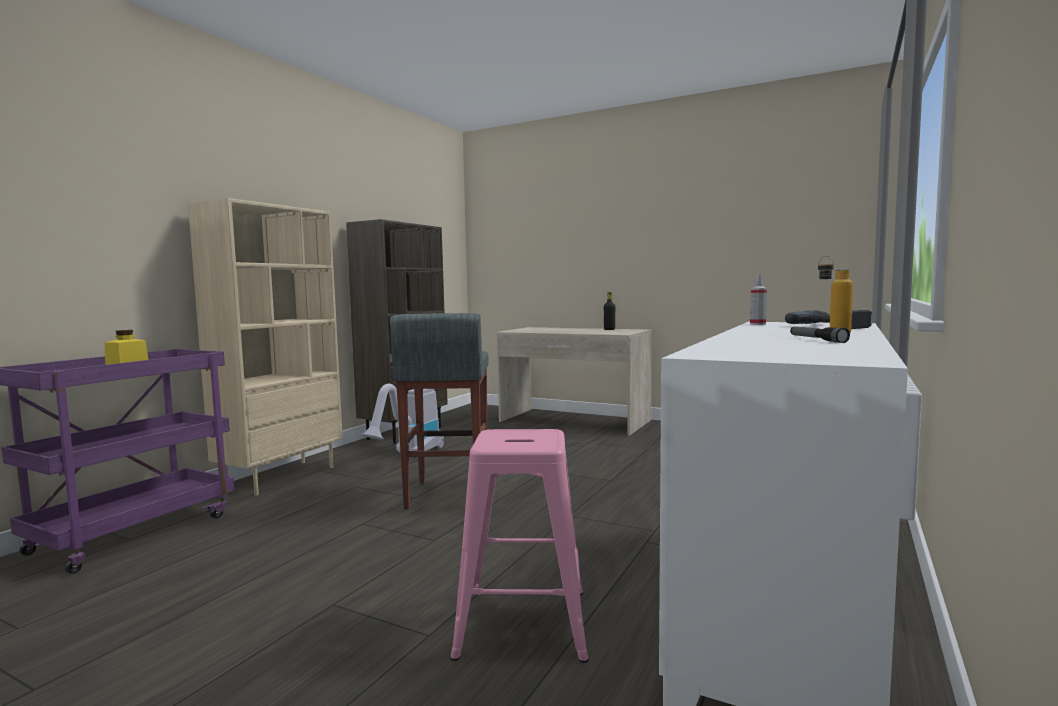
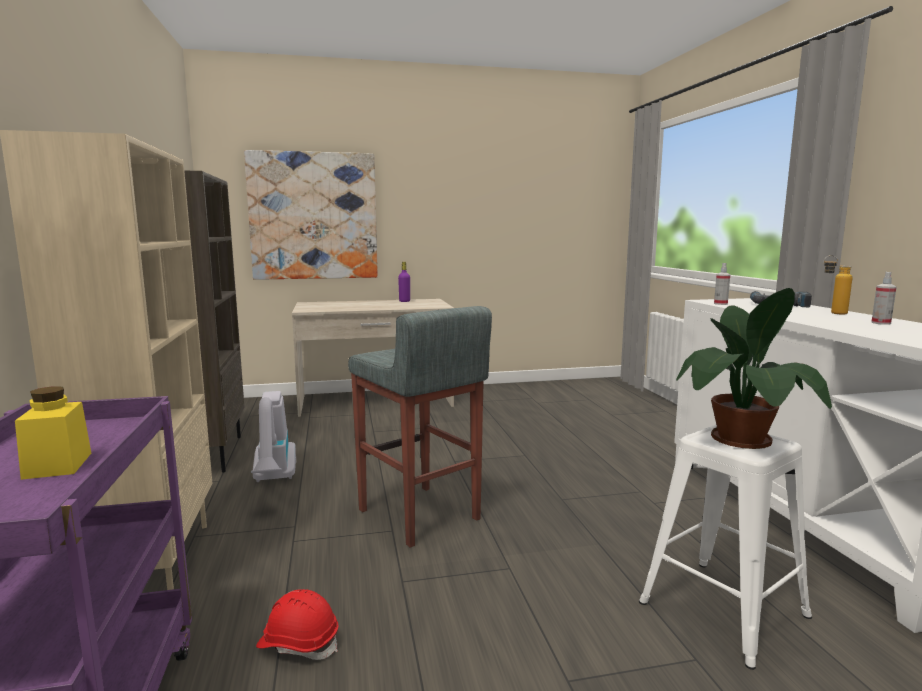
camera: 40 degrees left, 5 degrees up
(263, 531) = (298, 643): none -> red hard hat
(518, 438) = (741, 440): none -> potted plant
(524, 621) = (722, 607): pink stool -> white stool
(544, 253) = (313, 216): none -> picture
(609, 329) = (404, 301): black bottle -> purple bottle
(817, 340) = (881, 323): flashlight -> spray bottle

